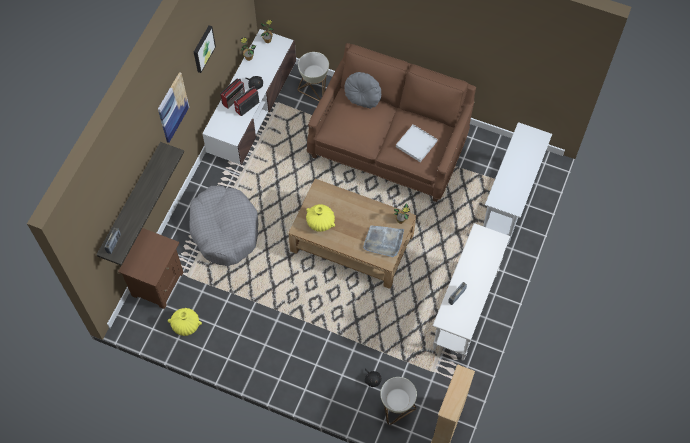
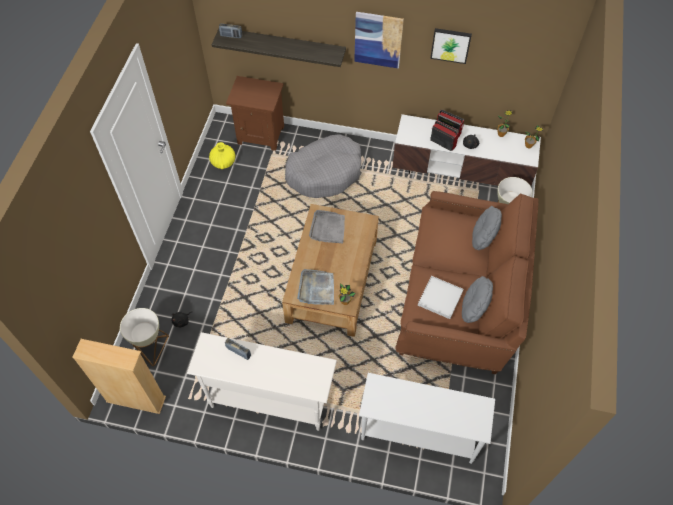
camera: 80 degrees right, 5 degrees down
(320, 222) = (328, 228): yellow vase -> grey tray
(430, 123) = (473, 309): none -> grey pillow

